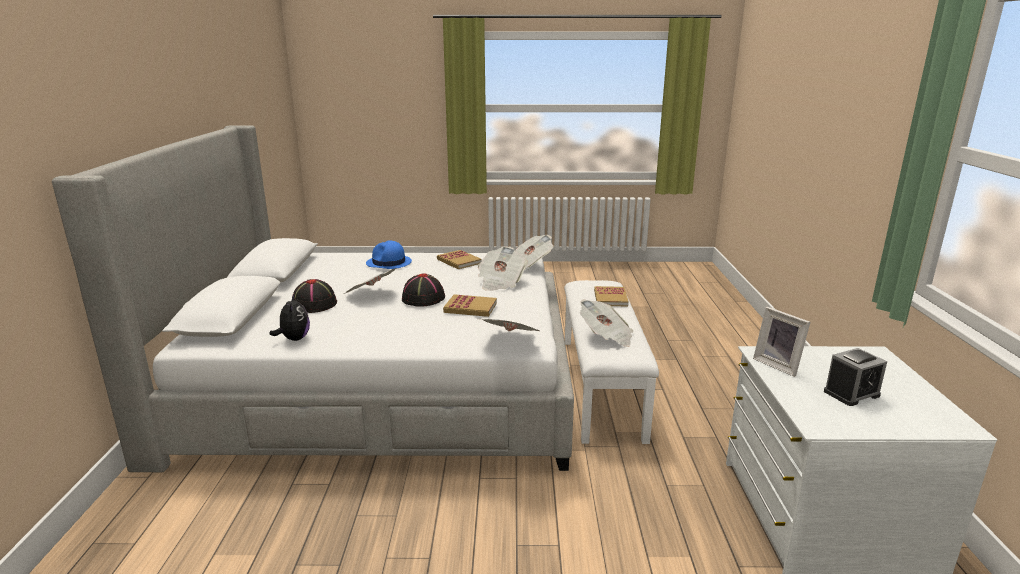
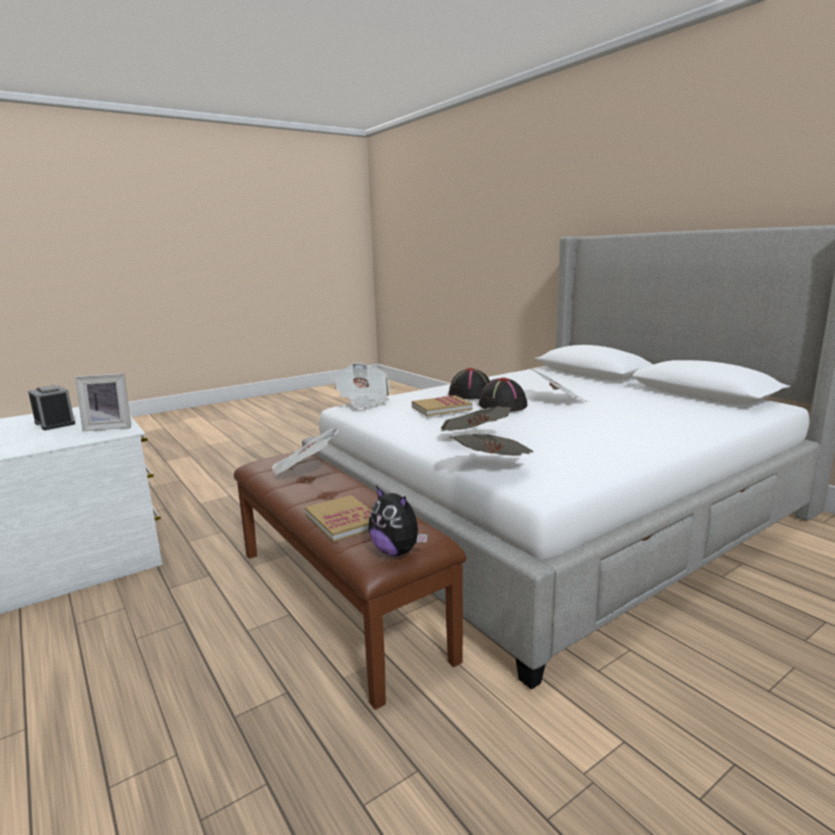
camera: 145 degrees right, 5 degrees down
(294, 339) = (514, 376): plush toy -> plush toy (397, 551)
(314, 304) = (572, 388): black hat -> black hat (471, 394)
(389, 263) = (652, 424): blue hat -> none
(459, 261) = (593, 448): book -> none
(599, 385) = (339, 600): white bench -> brown bench
(778, 365) = (109, 427): picture frame -> picture frame turned 150 degrees clockwise
(851, 393) = (55, 423): alarm clock -> alarm clock turned 105 degrees clockwise

